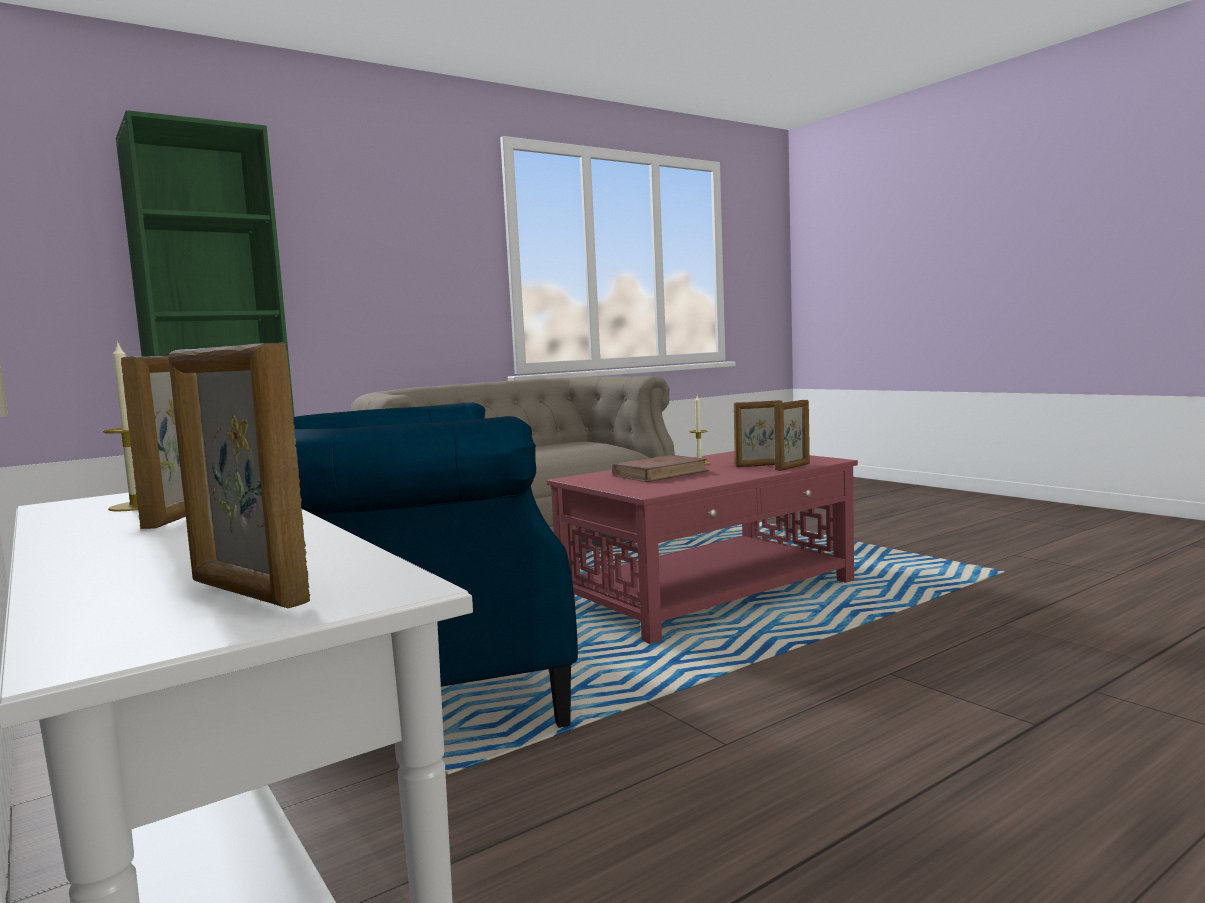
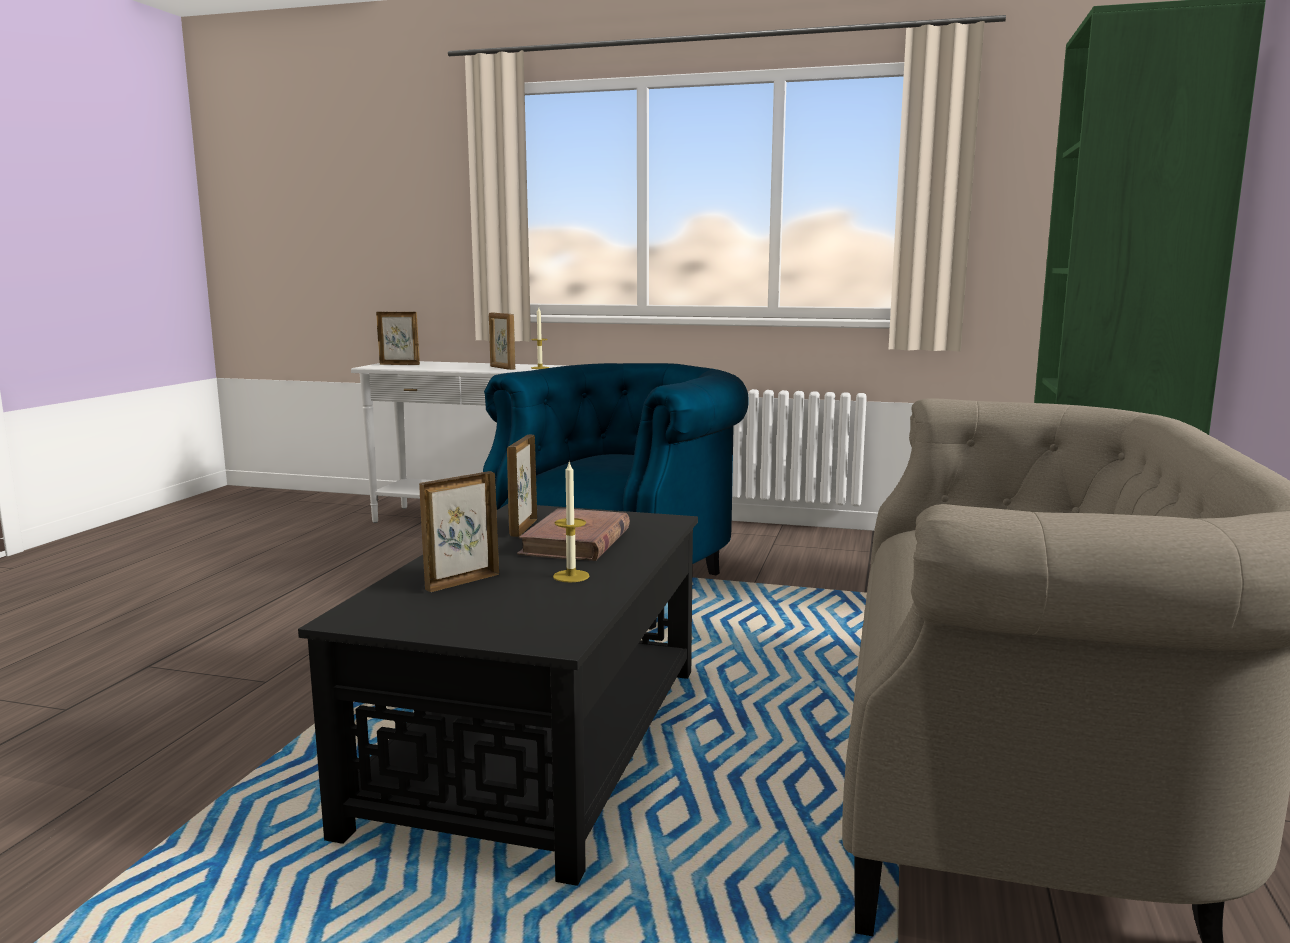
camera: 140 degrees right, 5 degrees up
(710, 593) = (537, 745): red coffee table -> black coffee table
(793, 467) = (401, 583): picture frame -> picture frame (523, 527)

